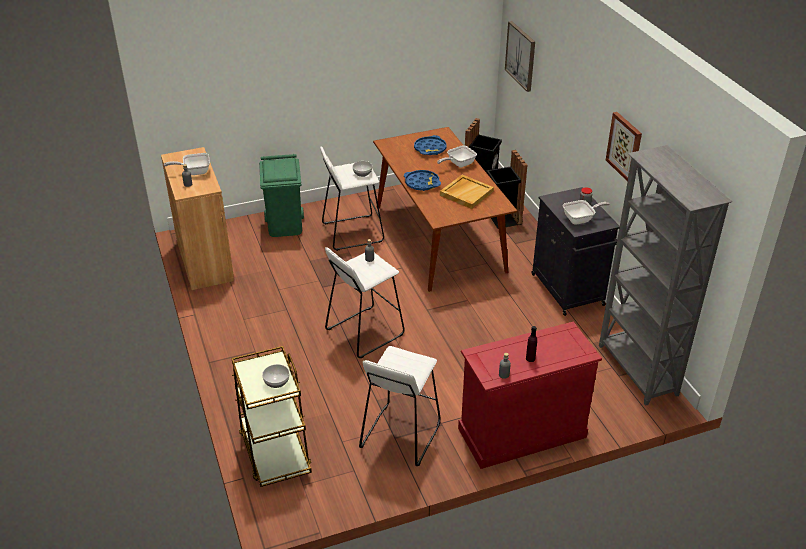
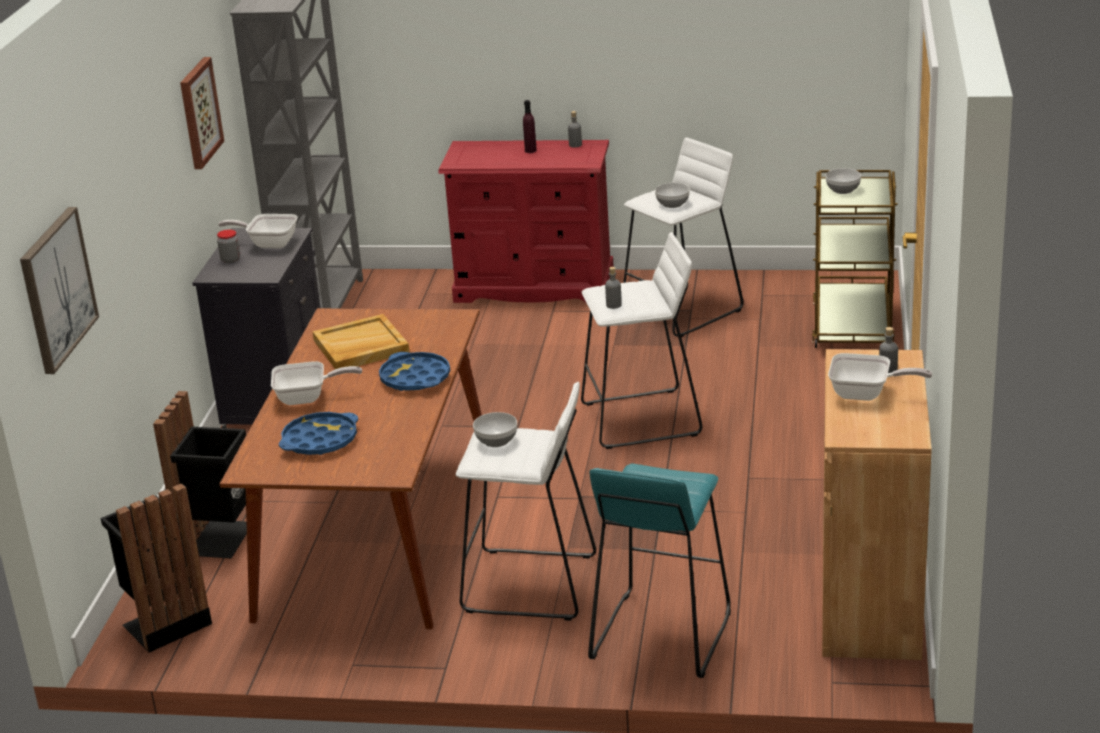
camera: 150 degrees left, 10 degrees down
(285, 226) = (660, 635): green trash can -> turquoise stool
(398, 359) = (673, 204): none -> bowl

